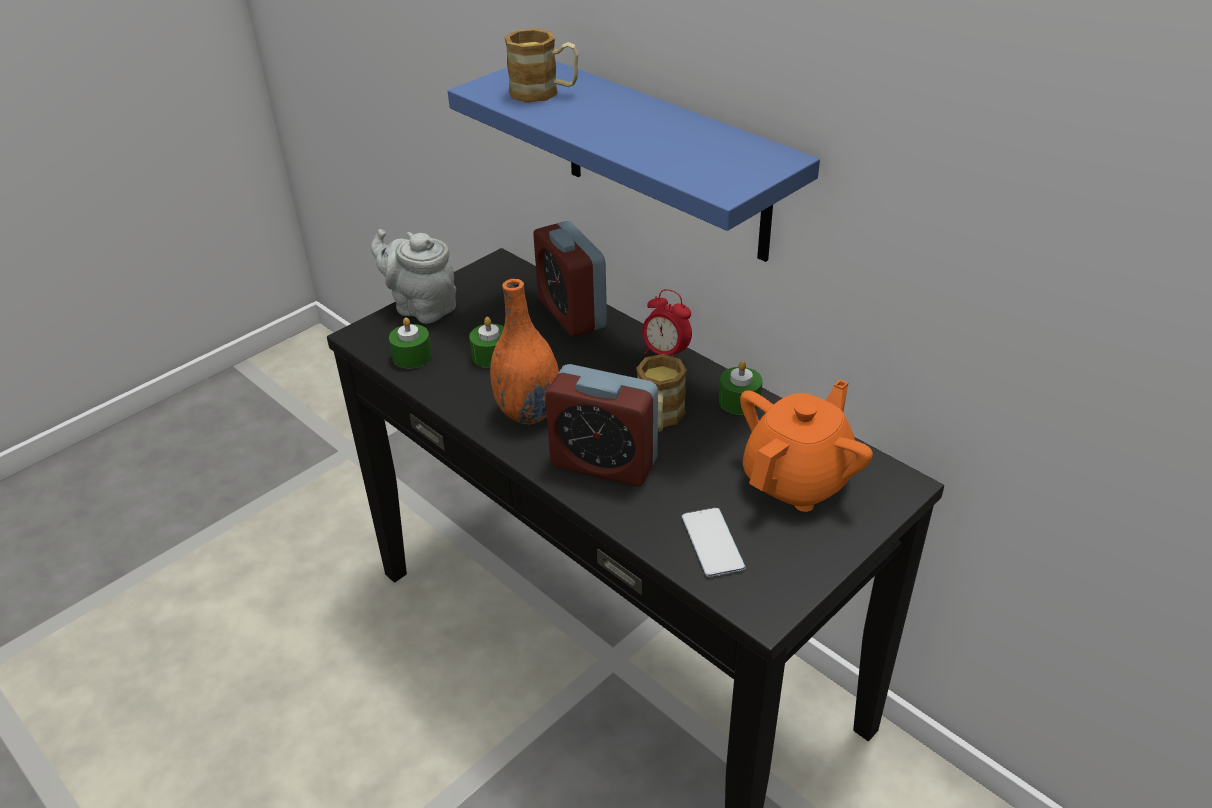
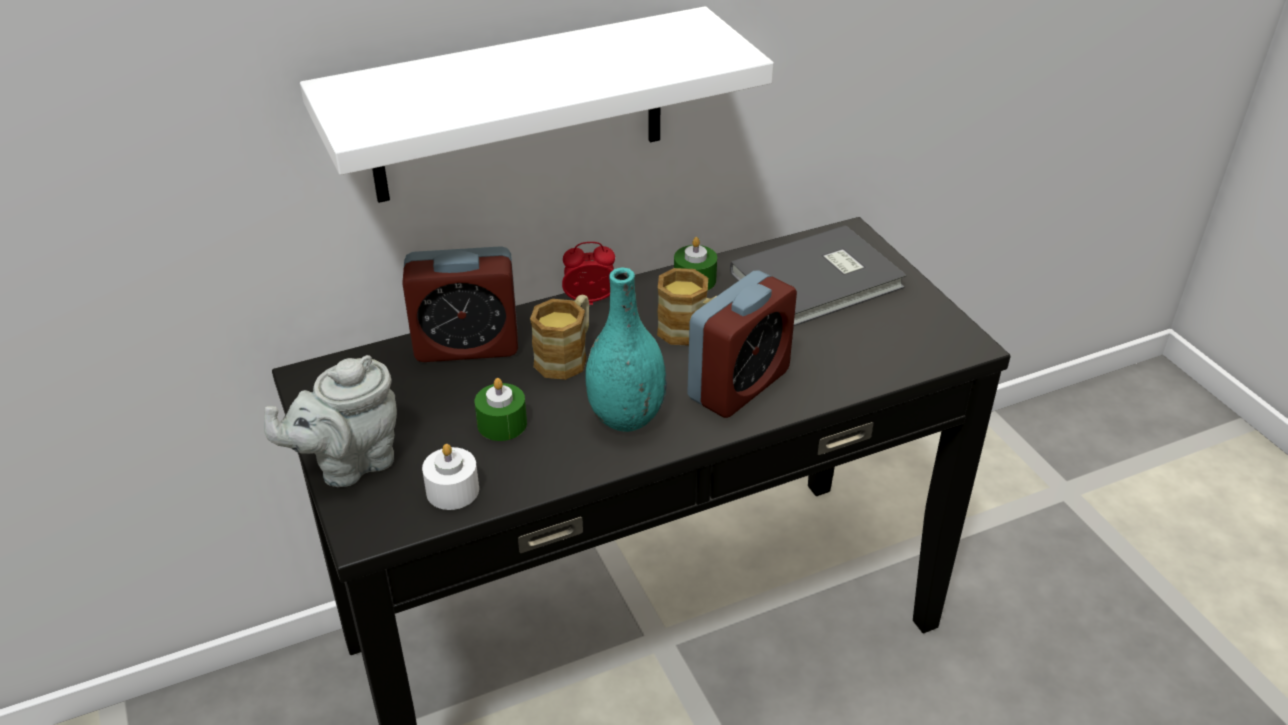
camera: 70 degrees left, 0 degrees up
(412, 356) = (452, 490): green candle -> white candle
(528, 412) = (626, 418): orange vase -> turquoise vase
(544, 93) = (421, 96): mug -> mug (567, 356)
(665, 159) = (518, 107): blue shelf -> white shelf
(665, 354) = (590, 302): alarm clock -> alarm clock turned 150 degrees counterclockwise
(712, 542) = (878, 349): phone -> none
(797, 480) = (820, 282): orange teapot -> grey book

